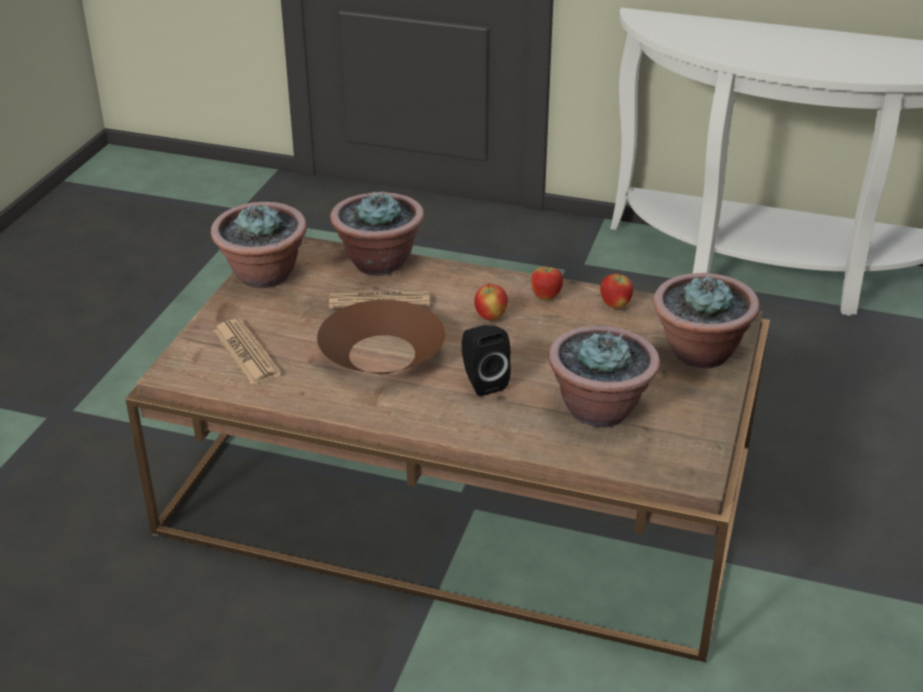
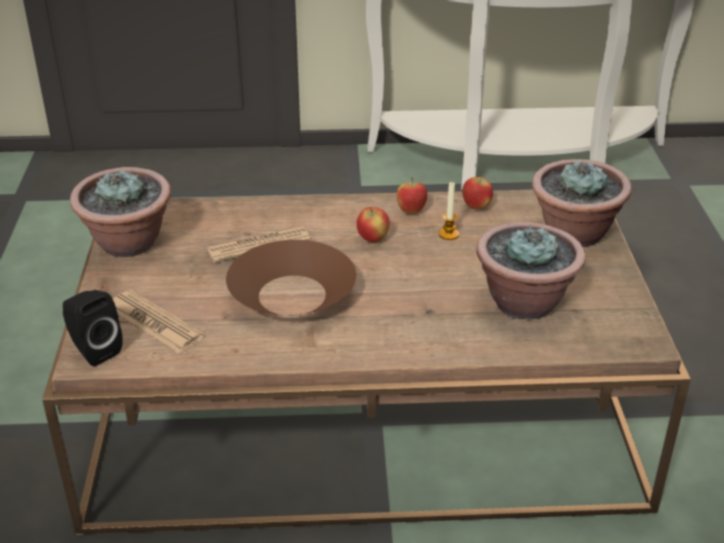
camera: 20 degrees left, 0 degrees up
(378, 263) = (236, 210): potted plant -> none
(482, 382) = (403, 300): black speaker -> black speaker (94, 350)
(568, 327) = (448, 234): none -> candle

